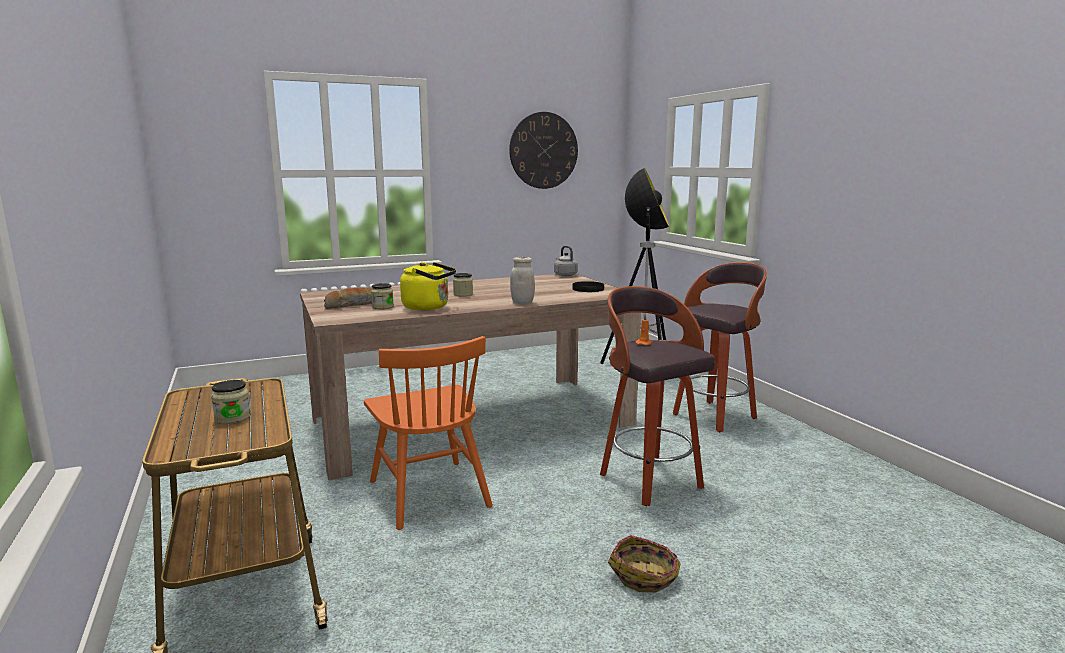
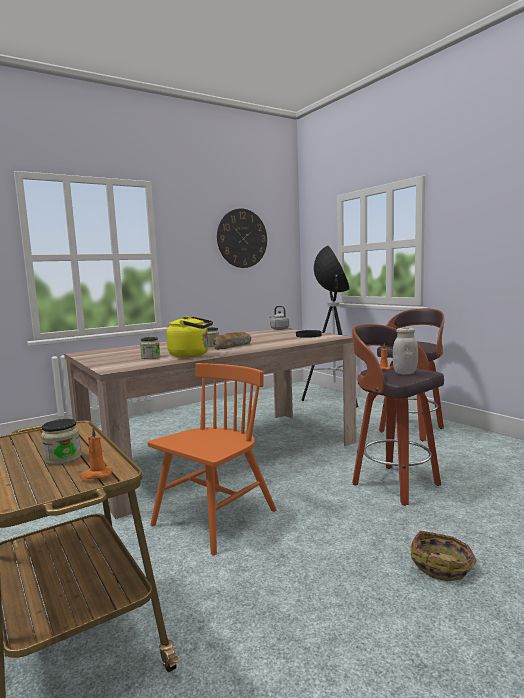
camera: 10 degrees left, 5 degrees down
(249, 438) = (96, 475): none -> orange candle
(353, 305) = (122, 358): bread -> bread (232, 346)
(429, 493) = (214, 518): orange chair -> orange chair turned 105 degrees counterclockwise
(522, 302) = (267, 346): white jar -> white jar (405, 373)

